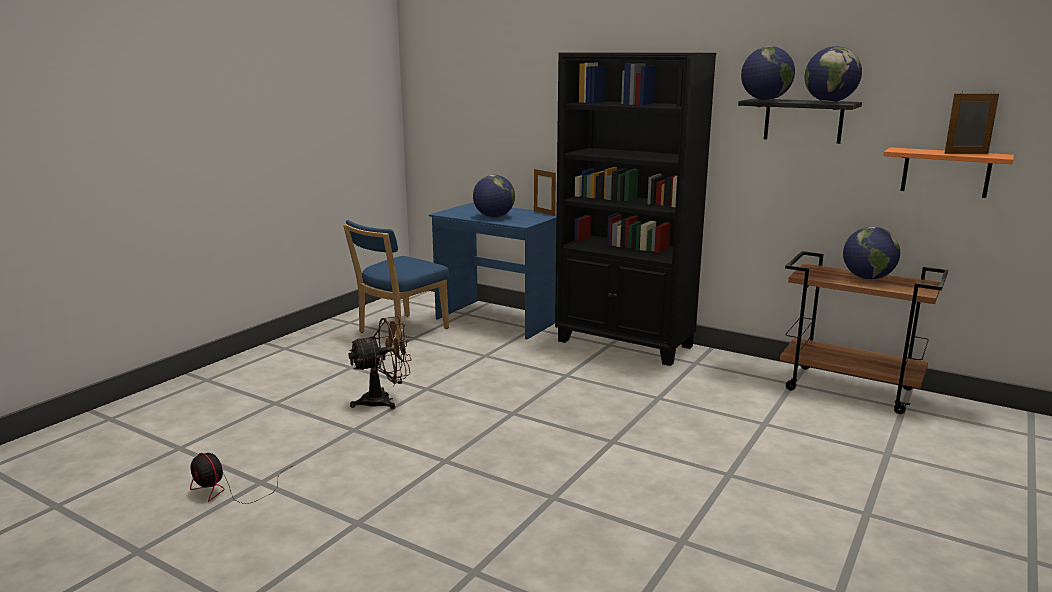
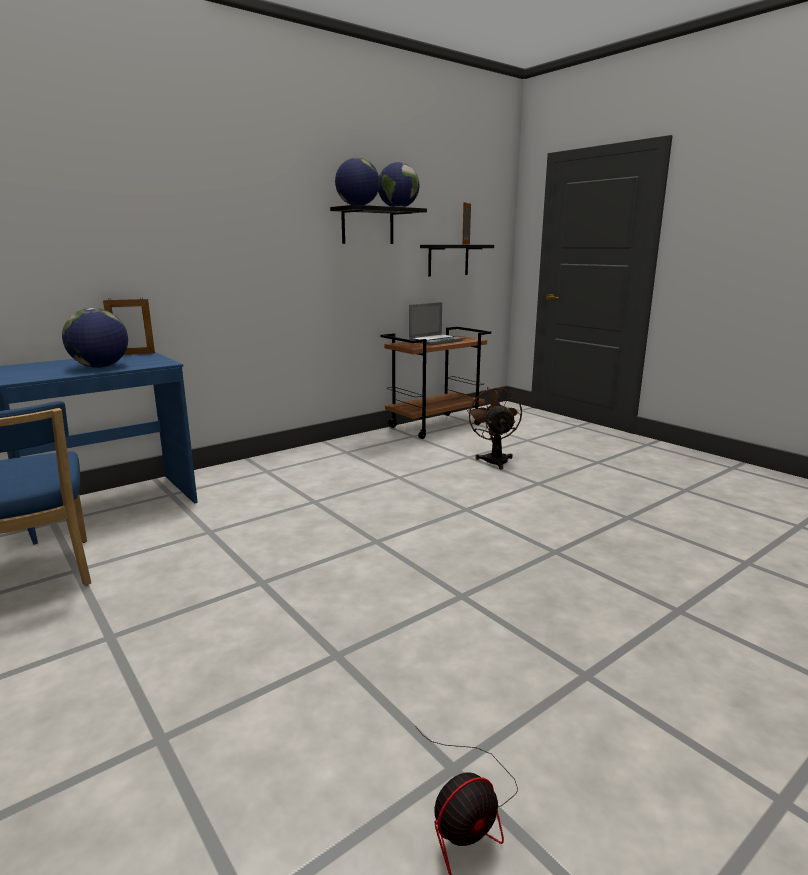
camera: 70 degrees left, 0 degrees up
(384, 400) = (266, 619): brown fan -> brown fan (494, 459)
(625, 344) = (275, 465): black bookcase -> none
(867, 278) = (436, 341): globe -> laptop
(945, 172) = (448, 260): orange shelf -> black shelf

